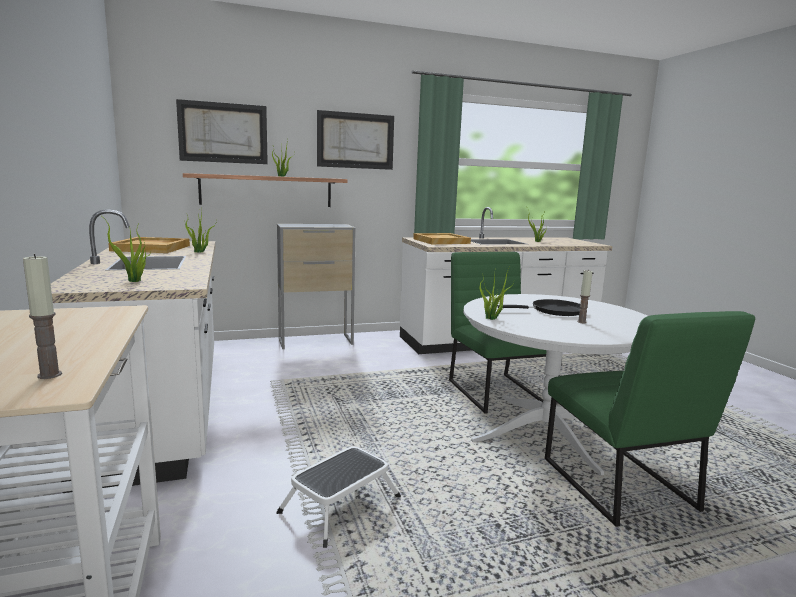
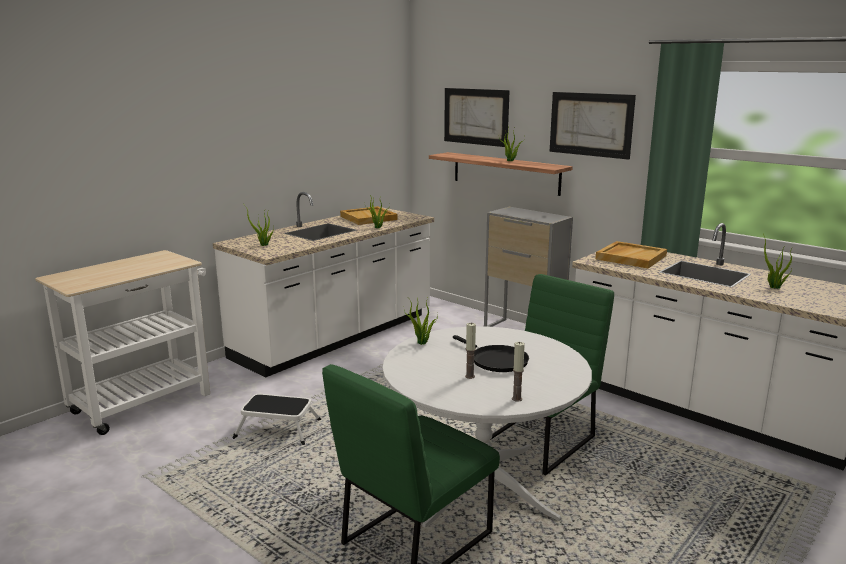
camera: 60 degrees right, 5 degrees up
(49, 375) = (88, 282): candle -> candle (517, 399)

